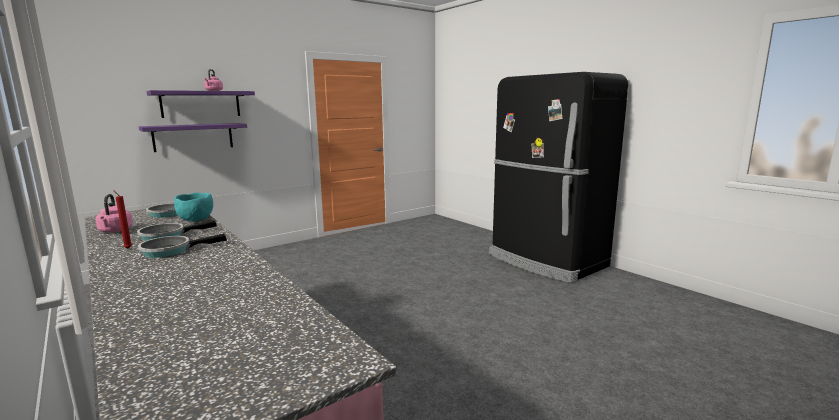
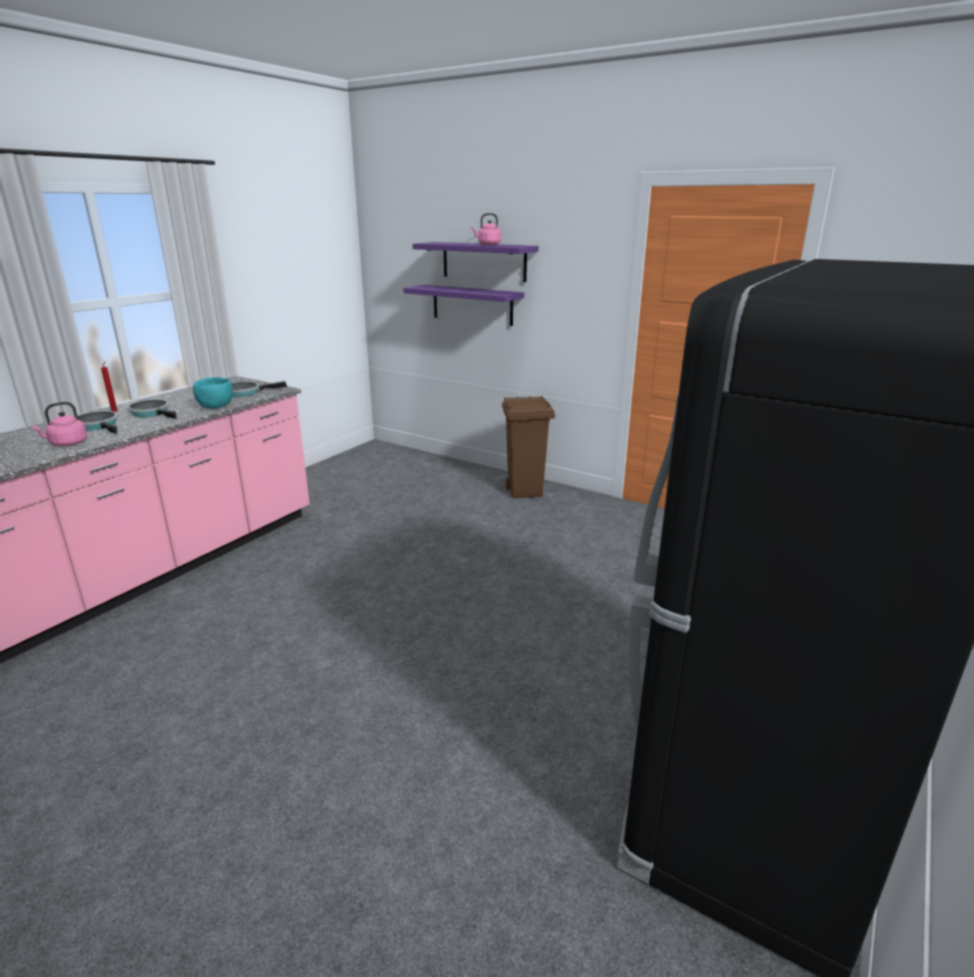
camera: 70 degrees right, 10 degrees up
(115, 231) = (177, 395): pink kettle -> pink kettle (67, 444)
(280, 253) = (525, 492): none -> brown trash can

